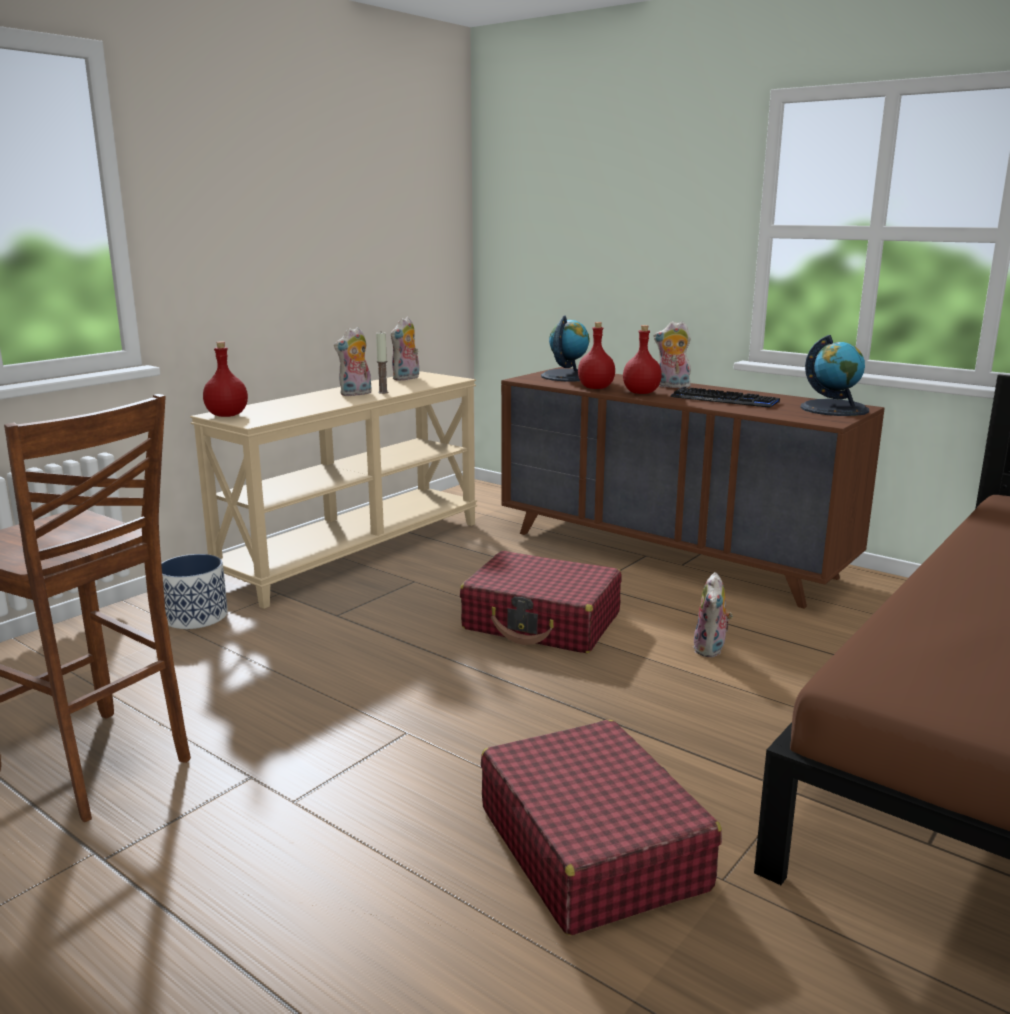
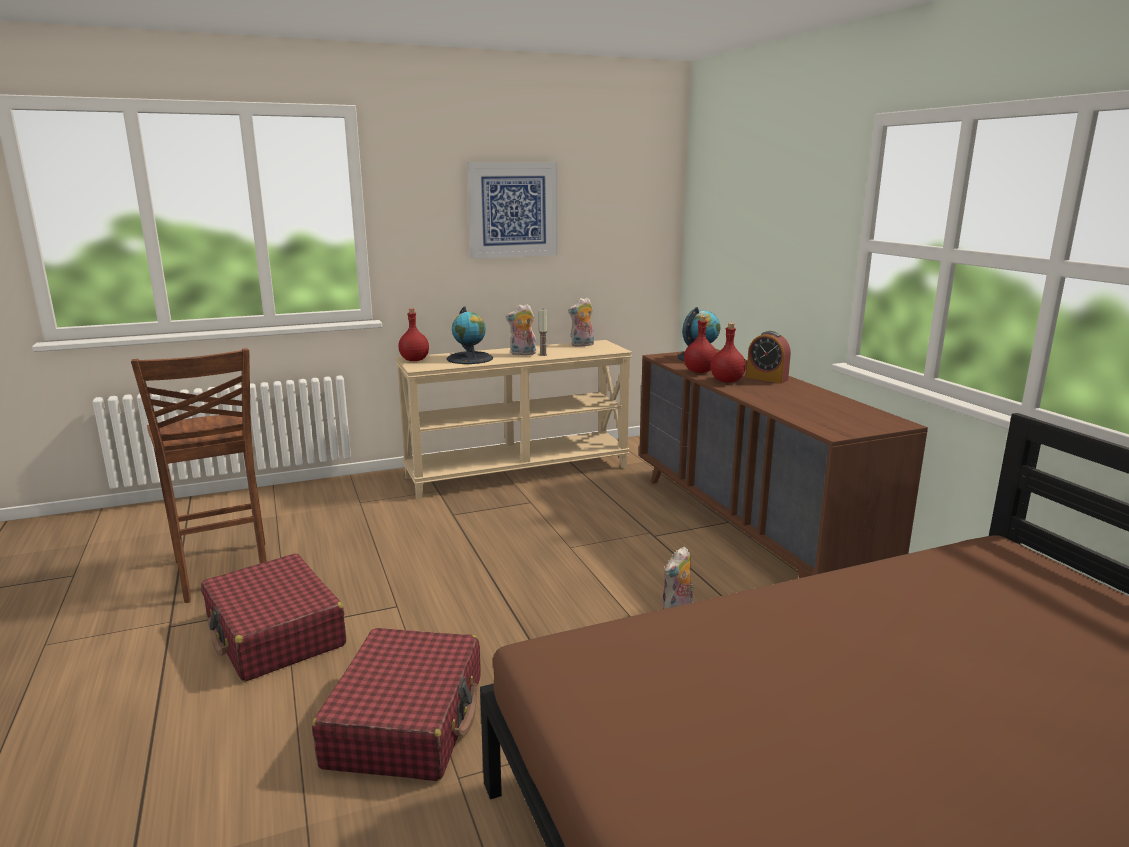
camera: 30 degrees right, 0 degrees up
(195, 616) = (374, 495): planter -> none
(303, 205) = (513, 210): none -> picture
(542, 622) = (578, 554): red suitcase -> red suitcase (275, 633)
(671, 386) = (767, 378): plush toy -> alarm clock
(724, 400) = (784, 397): keyboard -> none
(834, 409) = (870, 421): globe -> globe (470, 358)

